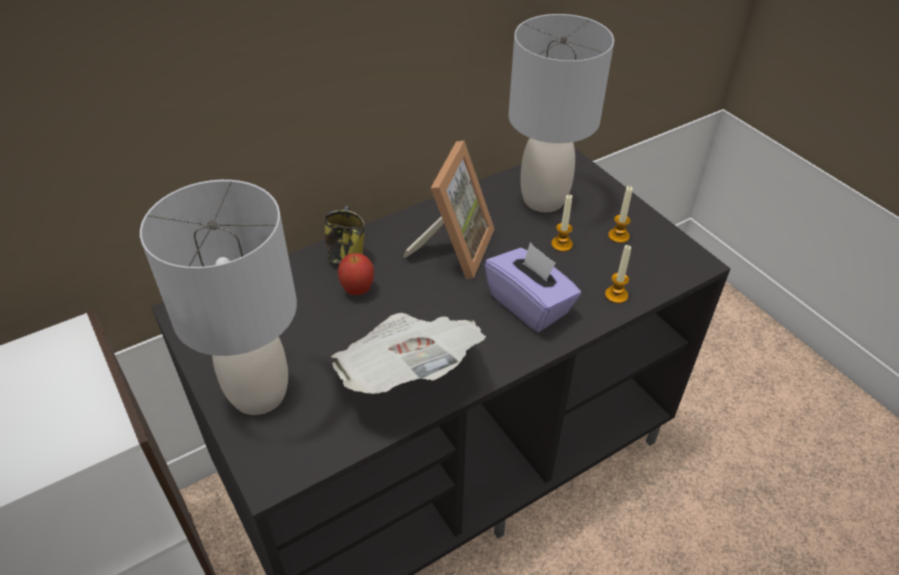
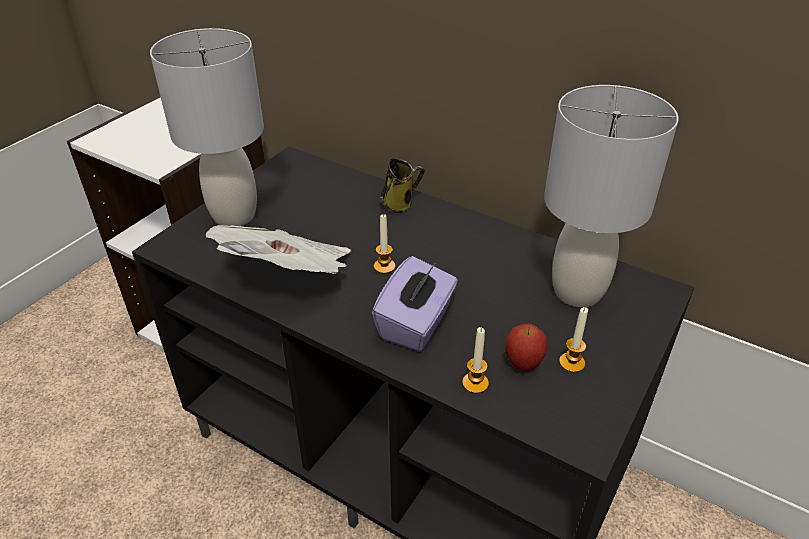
camera: 65 degrees right, 5 degrees down
(357, 290) = (363, 222): apple -> apple (523, 365)
(453, 248) = (454, 255): picture frame -> none
(561, 244) = (519, 323): candle -> candle (384, 267)

